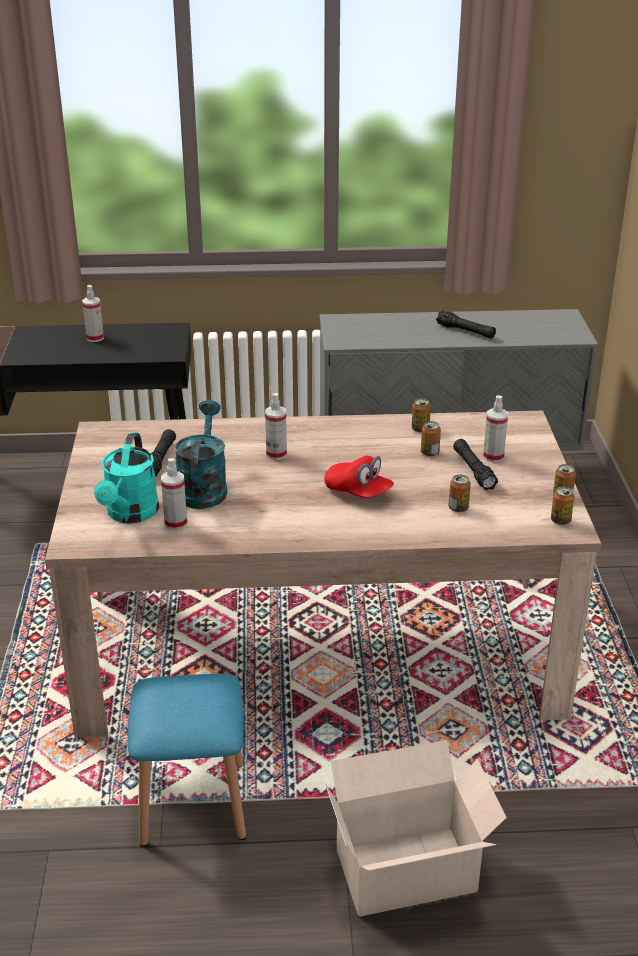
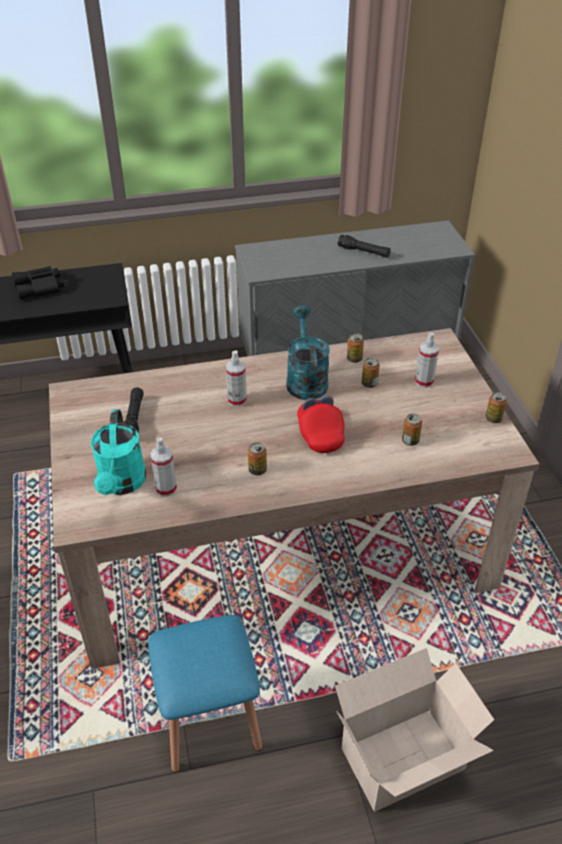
camera: 10 degrees left, 10 degrees up
(95, 338) = (40, 287): spray bottle -> black binoculars
(203, 487) = (181, 445): turquoise watering can -> turquoise watering can (305, 379)
(358, 492) = (320, 434): red cap -> red cap turned 135 degrees counterclockwise
(473, 470) = (411, 398): black flashlight -> none
(560, 520) = (499, 444): can -> can (257, 470)

